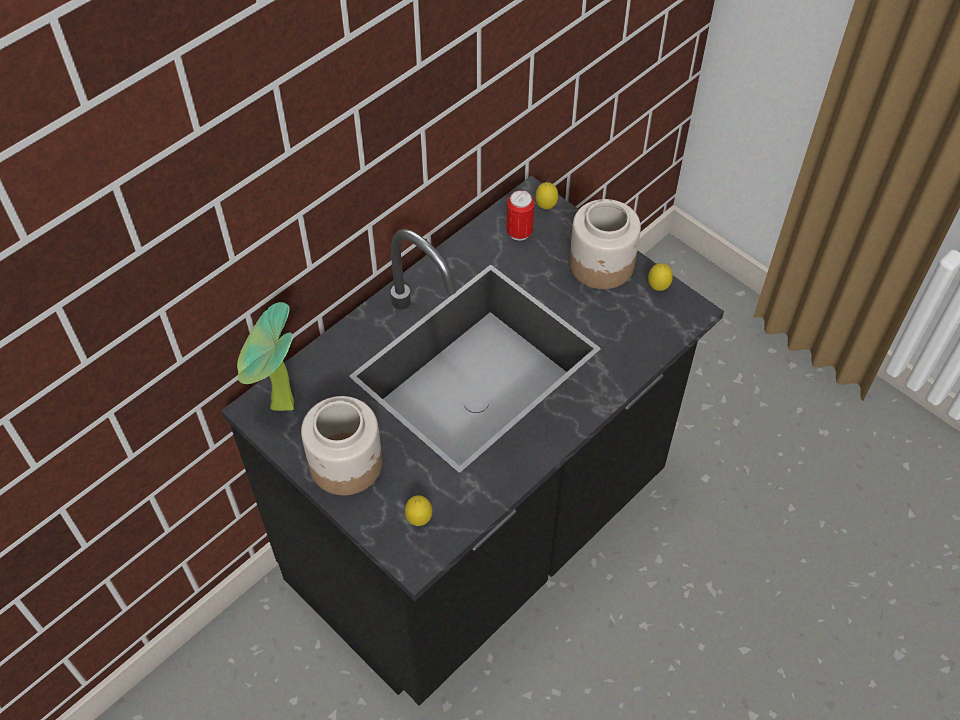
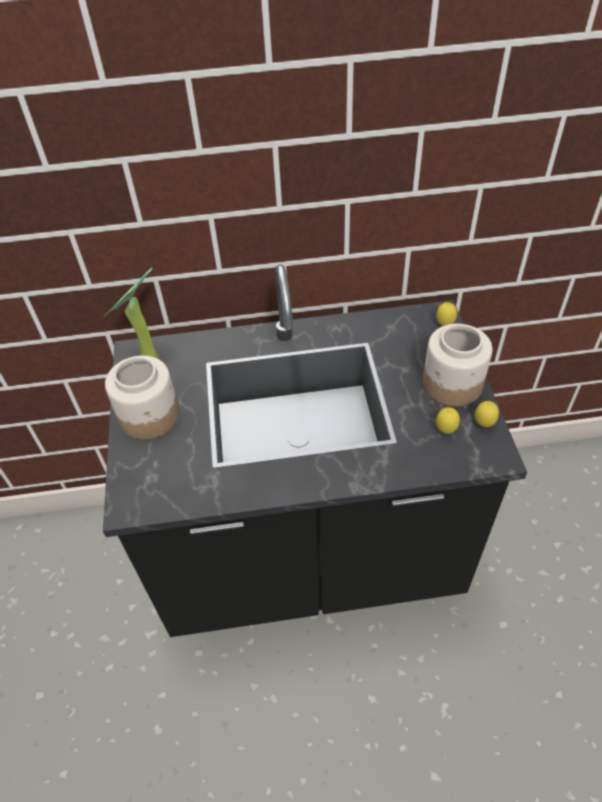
camera: 40 degrees right, 5 degrees down
(419, 520) = (156, 482): lemon -> lemon (445, 431)
(519, 232) = (408, 332): can -> none

